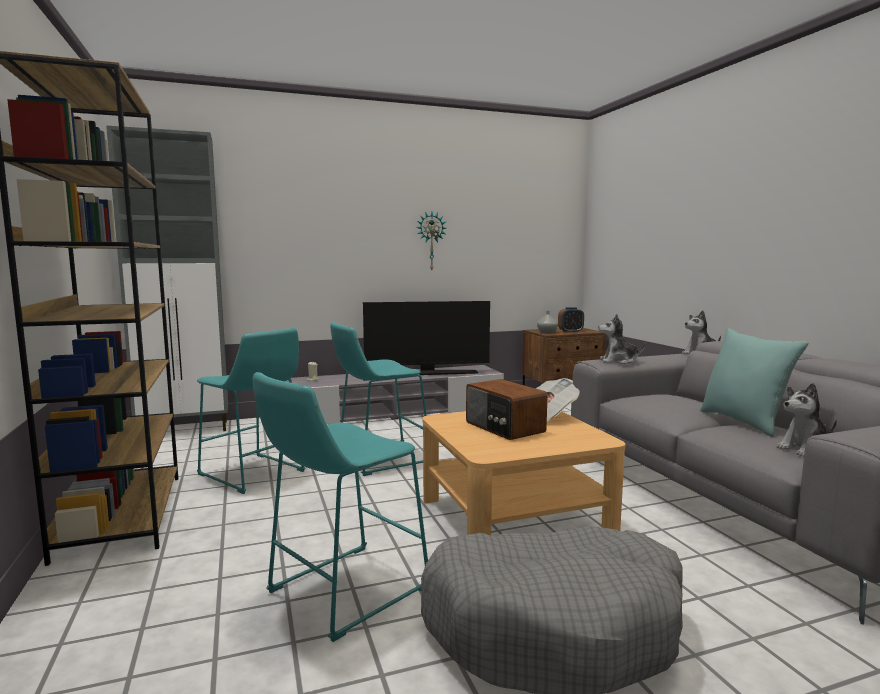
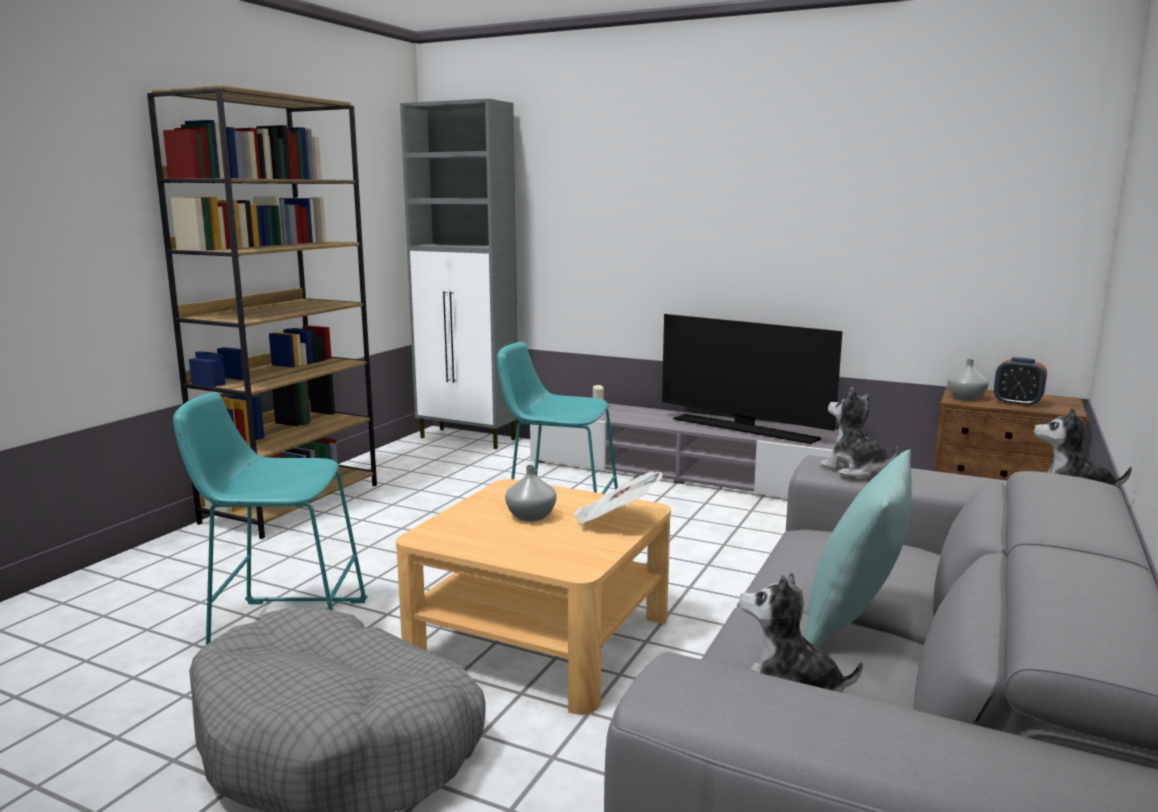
camera: 45 degrees right, 5 degrees up
(254, 474) = (430, 501): turquoise stool -> none
(431, 241) = (787, 227): wall clock -> none
(504, 428) = (531, 517): radio -> grey vase

